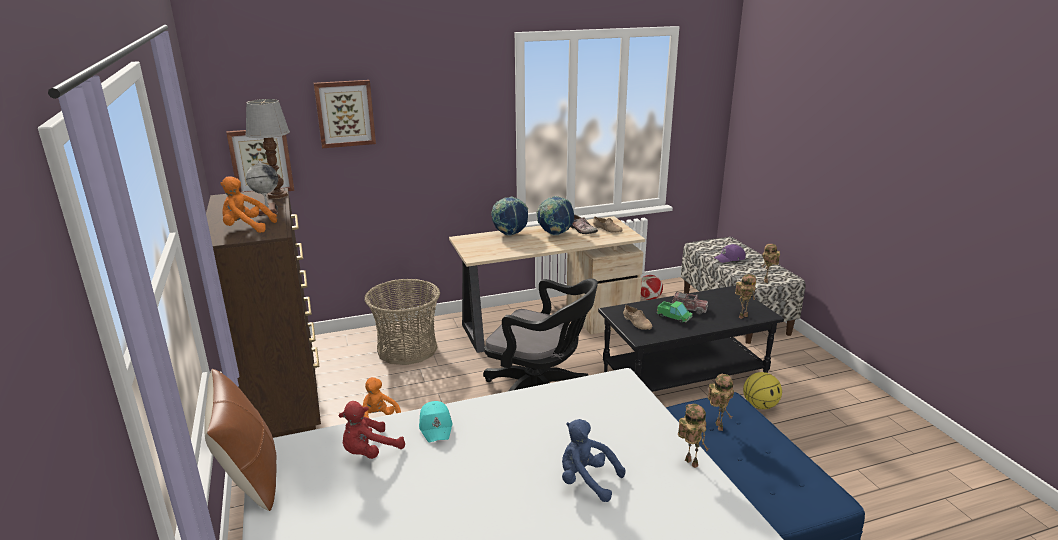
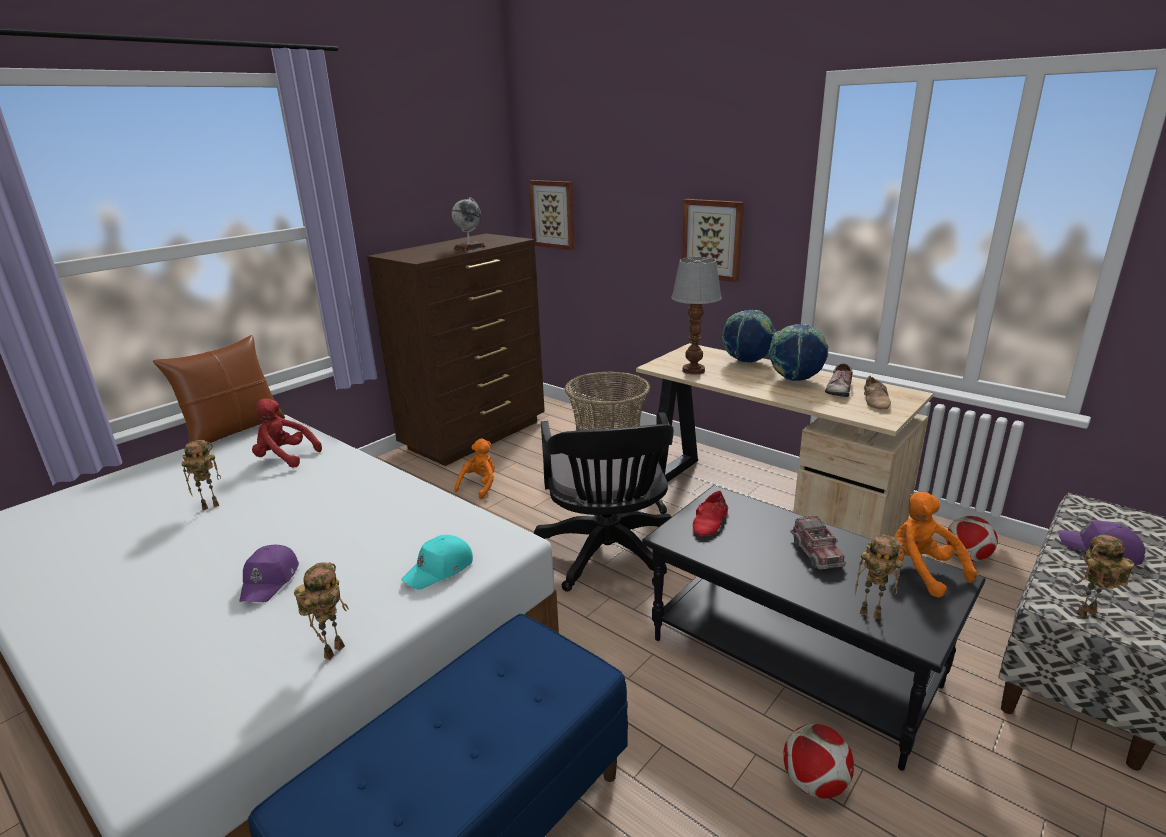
camera: 60 degrees right, 0 degrees up
(246, 228) = (421, 253): orange plush toy -> orange plush toy (920, 571)
(277, 195) = (508, 241): table lamp -> table lamp (693, 370)
(345, 113) = (621, 173): picture -> picture (713, 239)
(436, 426) = (339, 470): turquoise cap -> turquoise cap (440, 569)
(586, 481) = (270, 580): blue plush toy -> purple cap
(637, 322) = (711, 522): beige shoe -> red shoe
(674, 317) = (769, 547): toy truck -> none
(717, 426) = (505, 675): toy robot -> toy robot (211, 505)
(760, 405) = (814, 783): basketball -> football

